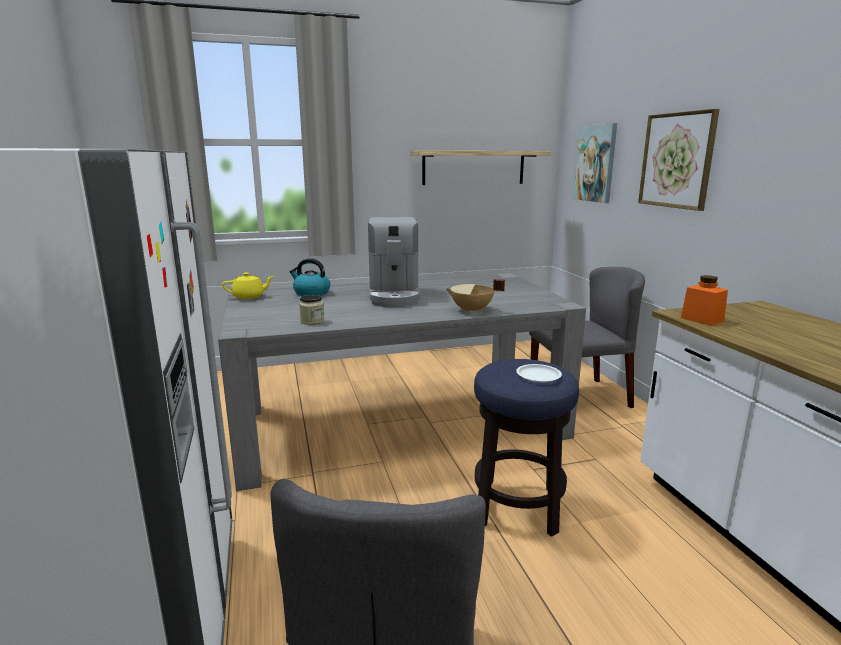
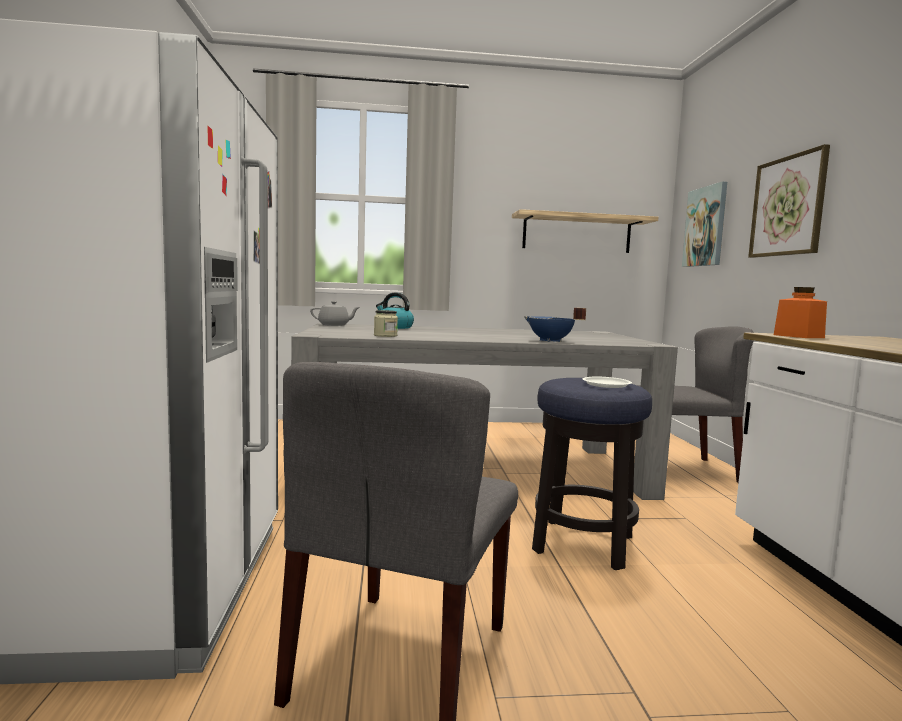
camera: 10 degrees right, 10 degrees down
(249, 296) = (334, 325): yellow teapot -> grey teapot
(394, 296) = (475, 332): coffee machine -> none
(471, 310) = (550, 341): beige cooking pot -> blue cooking pot

